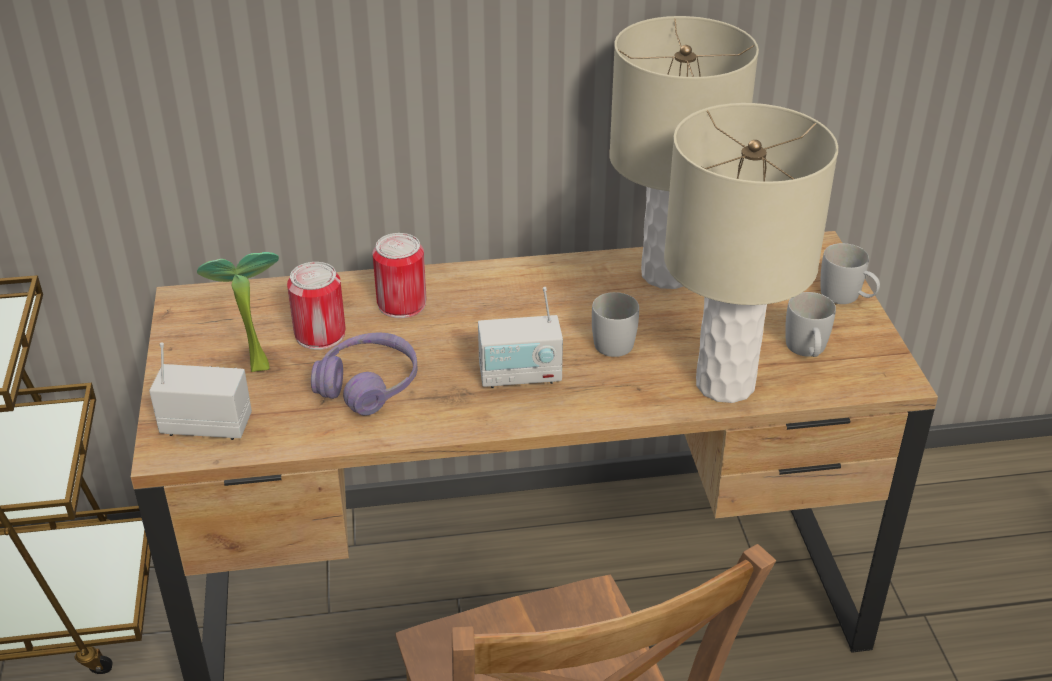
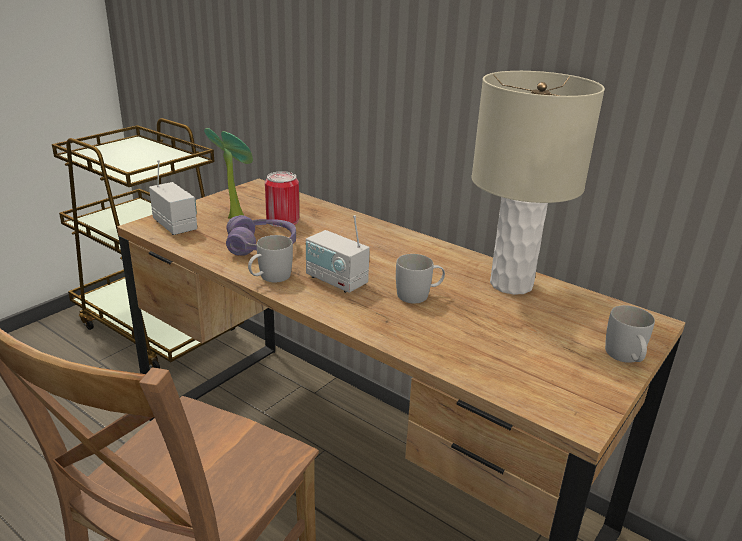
camera: 45 degrees right, 10 degrees down
(401, 304) = (340, 228): can -> none
(726, 385) = (443, 350): beige table lamp -> none
(807, 351) = (536, 366): white mug -> white mug (270, 278)

